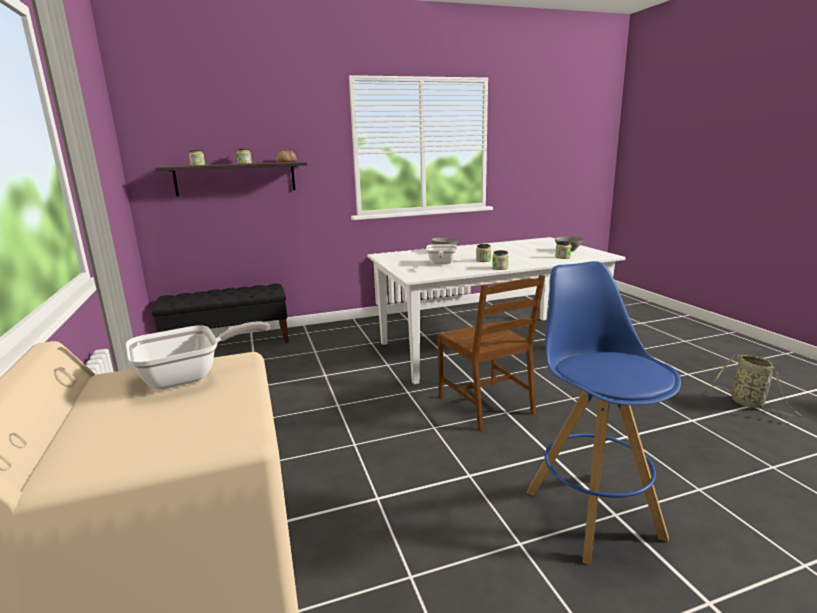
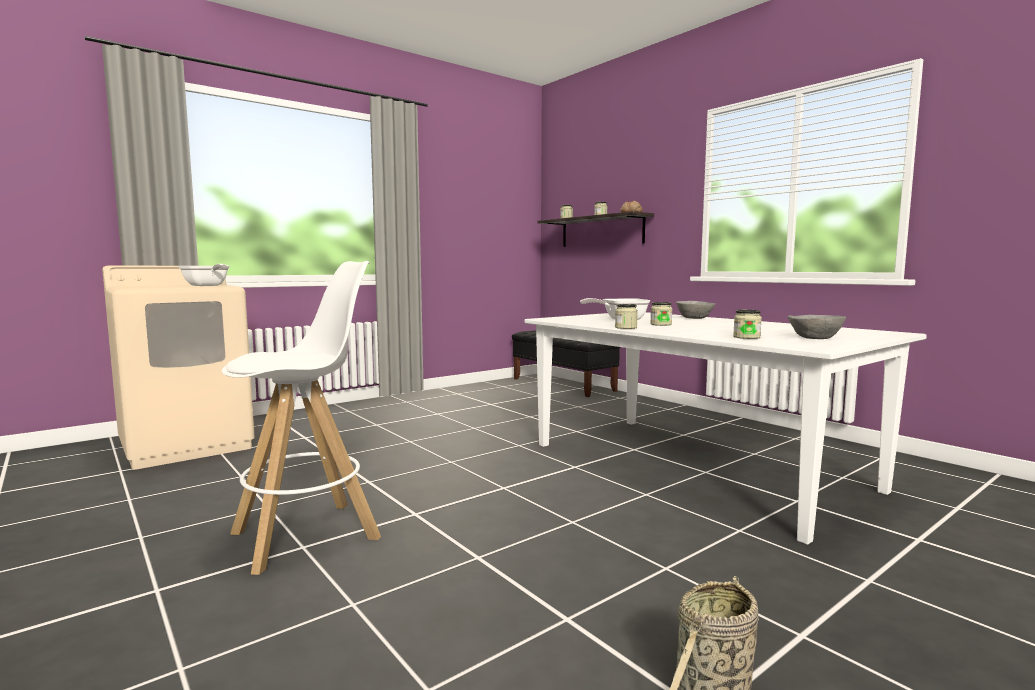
camera: 70 degrees right, 10 degrees down
(487, 405) = (514, 478): brown chair -> none
(591, 512) = (307, 535): blue stool -> white stool

